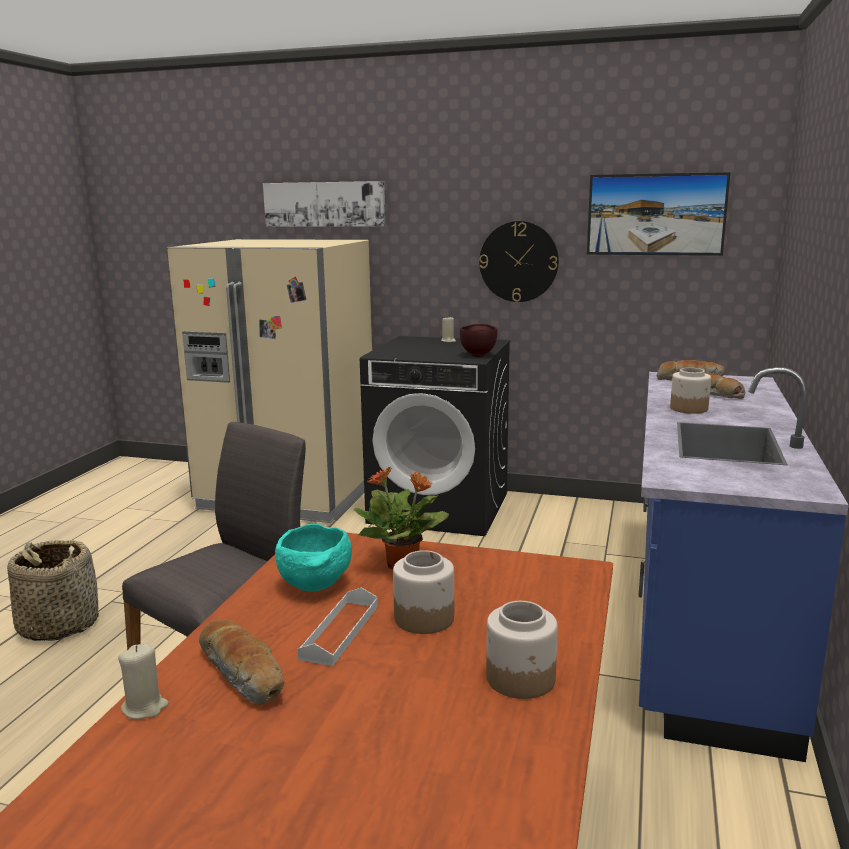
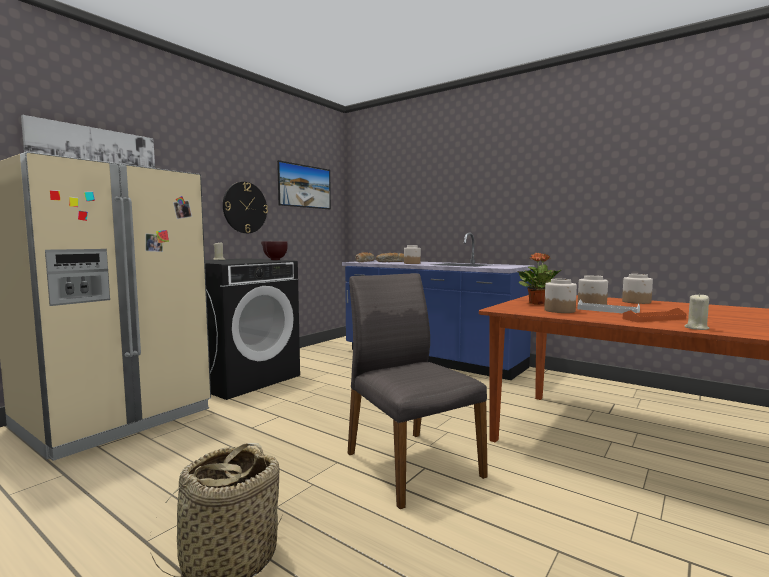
camera: 70 degrees left, 10 degrees down
(244, 673) = (654, 319): bread -> orange tray
(316, 586) = (559, 310): turquoise bowl -> jar

